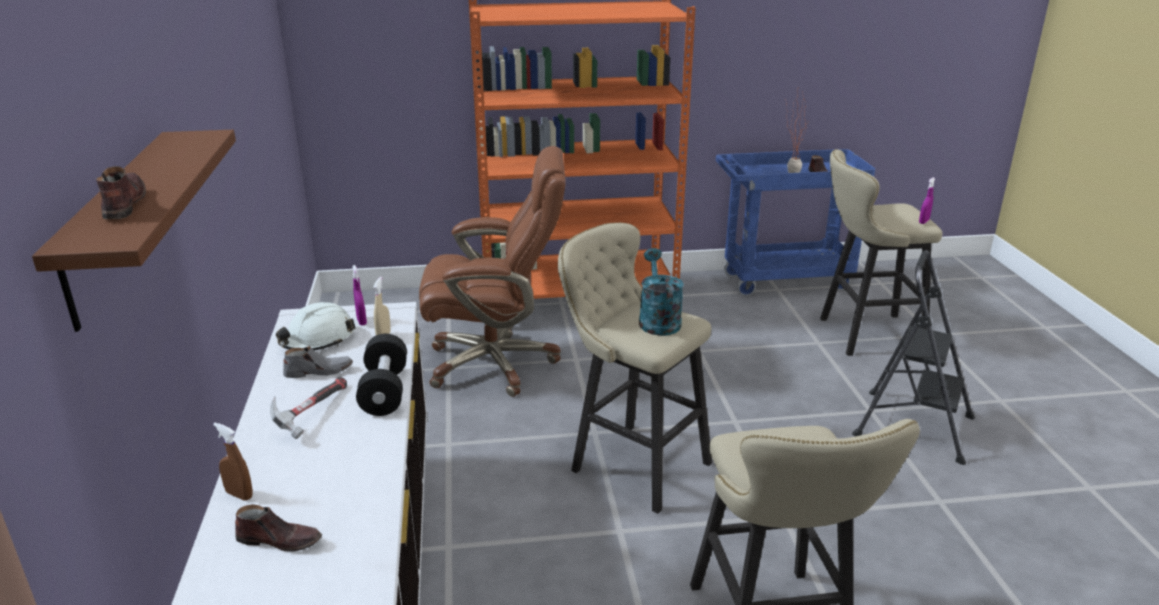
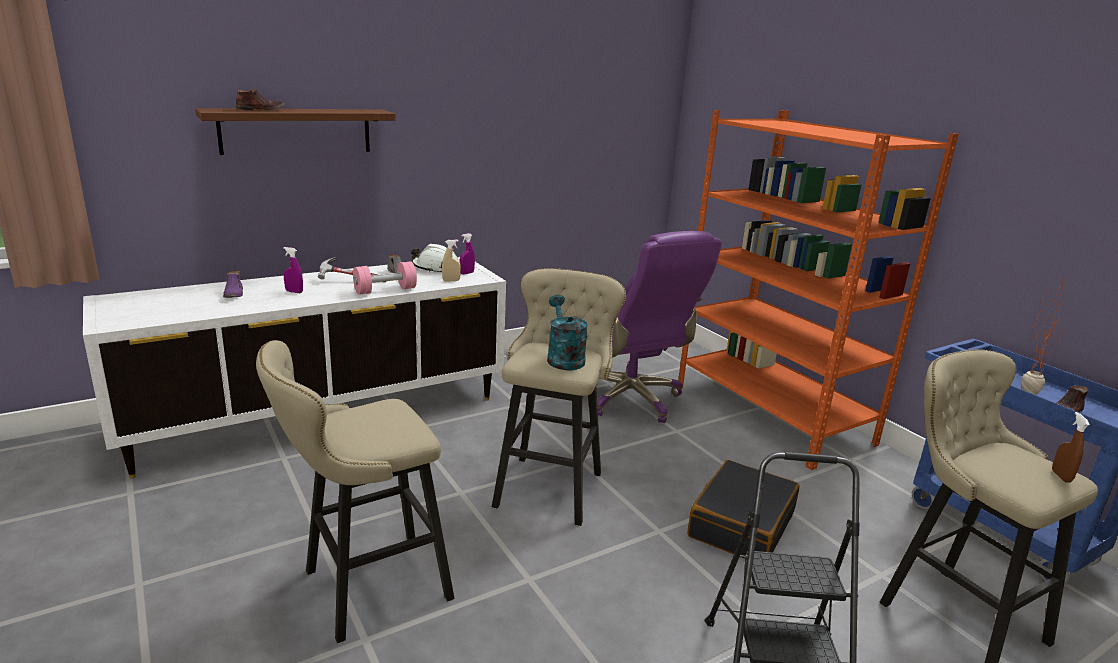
camera: 65 degrees right, 5 degrees down
(239, 495) = (271, 280): brown spray bottle -> brown spray bottle (1061, 476)
(280, 540) = (234, 294): brown shoe -> purple shoe
(384, 391) = (385, 290): black dumbbell -> pink dumbbell
(497, 366) = (630, 400): brown office chair -> purple office chair
(658, 320) = (563, 358): turquoise watering can -> turquoise watering can turned 75 degrees counterclockwise
(740, 378) = (740, 524): none -> black suitcase
(923, 222) = (1030, 491): purple spray bottle -> purple spray bottle (294, 292)

